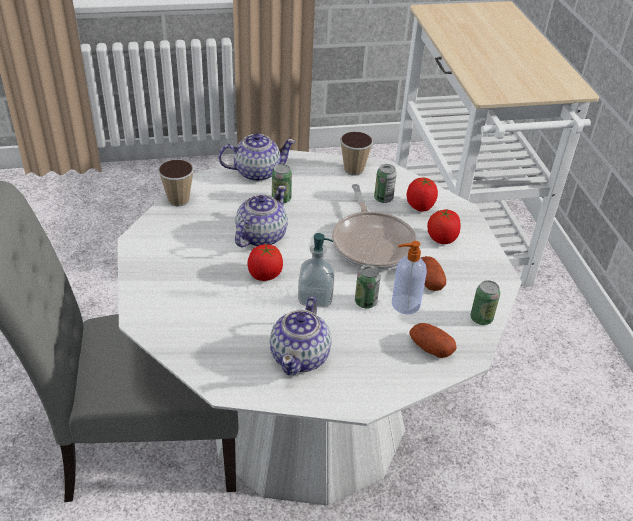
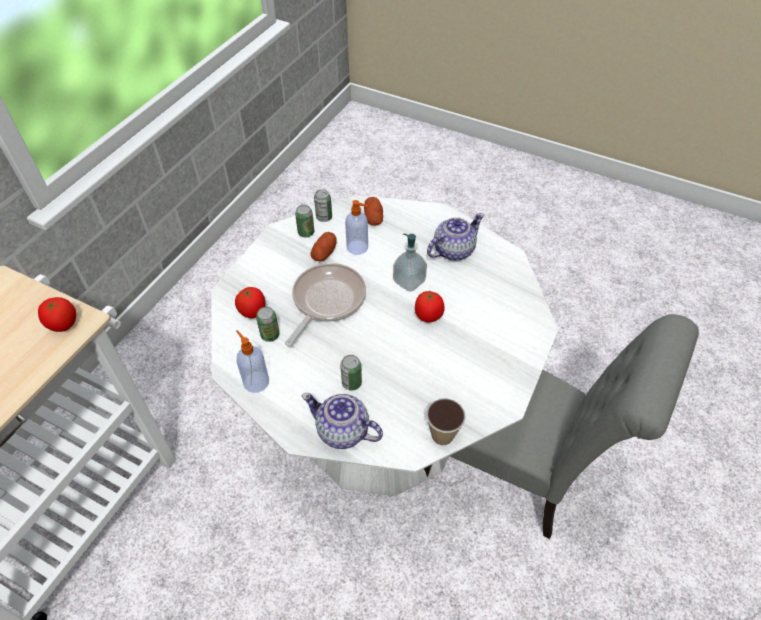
camera: 140 degrees left, 10 degrees up
(260, 236) = (403, 352): teapot -> none
(353, 170) = (255, 381): cup -> soap dispenser
(365, 302) = (380, 261): can -> can (306, 233)
(442, 239) = (275, 277): tomato -> tomato (63, 324)

